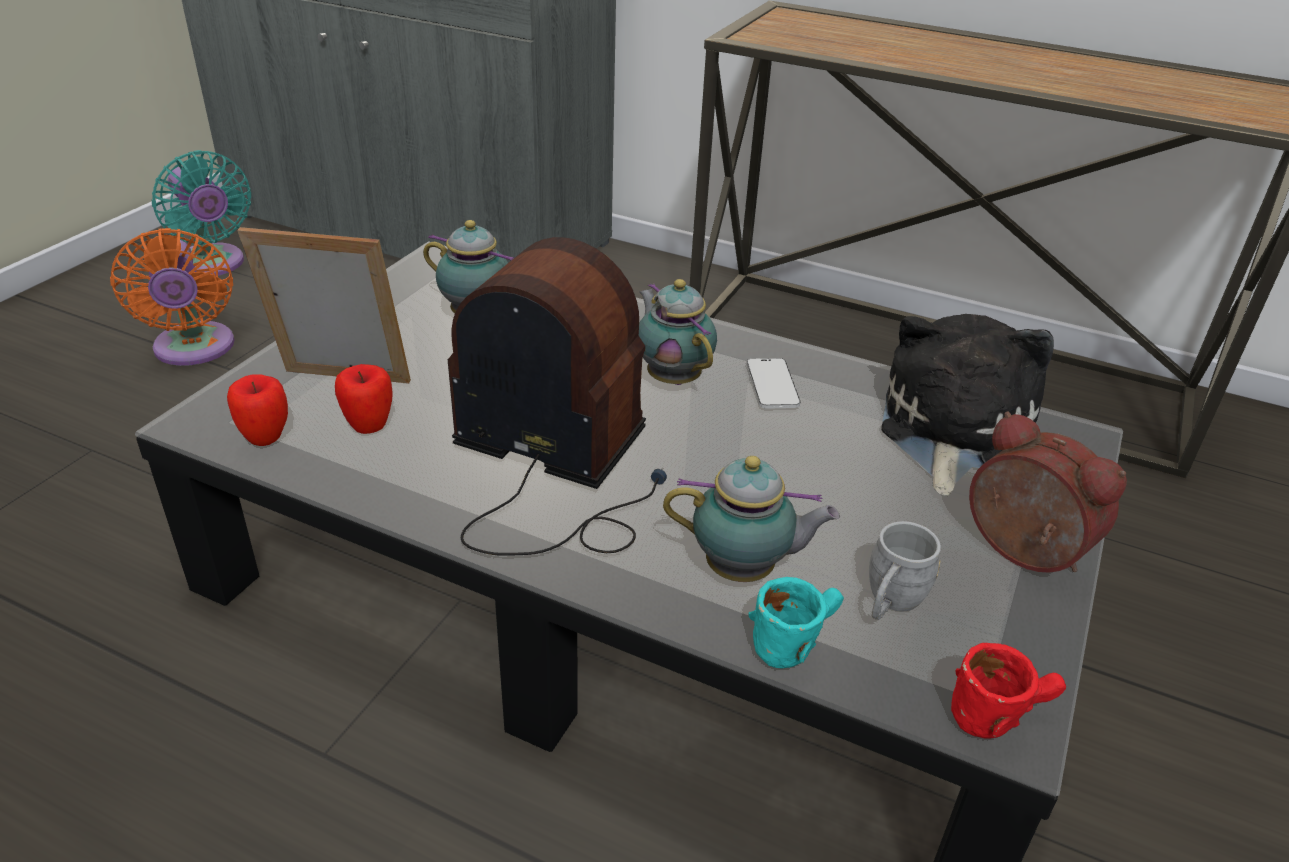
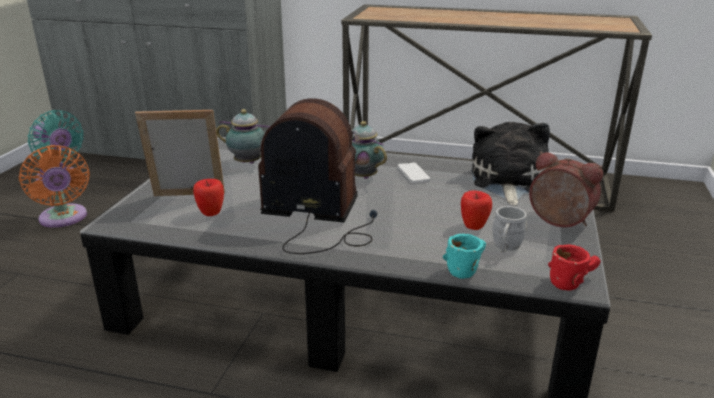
camera: 10 degrees left, 10 degrees down
(266, 438) = (156, 224): apple -> apple (474, 226)
(744, 571) = (431, 245): teapot -> none

